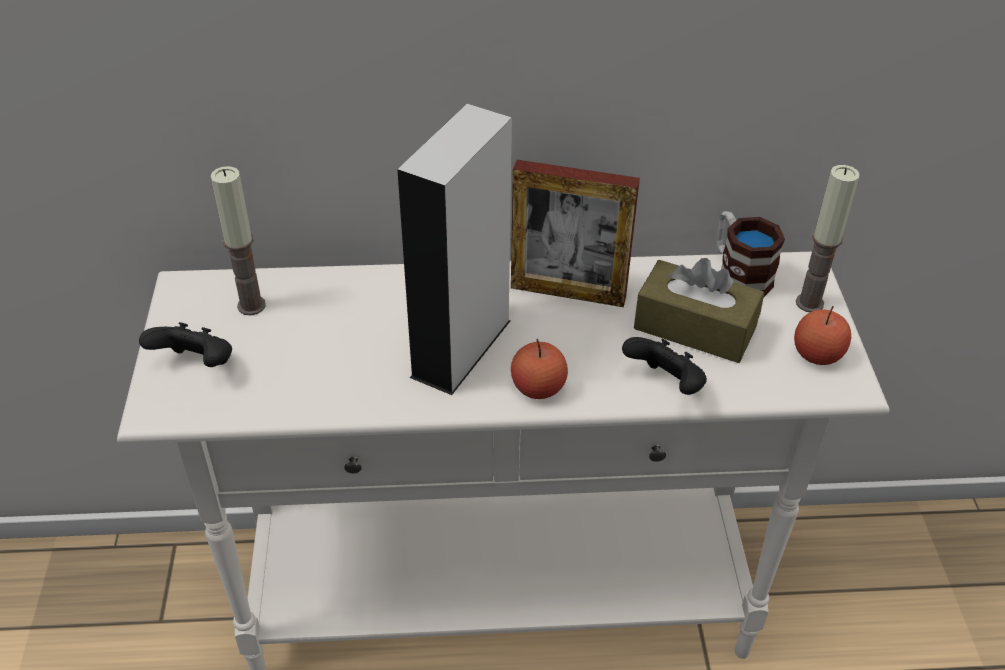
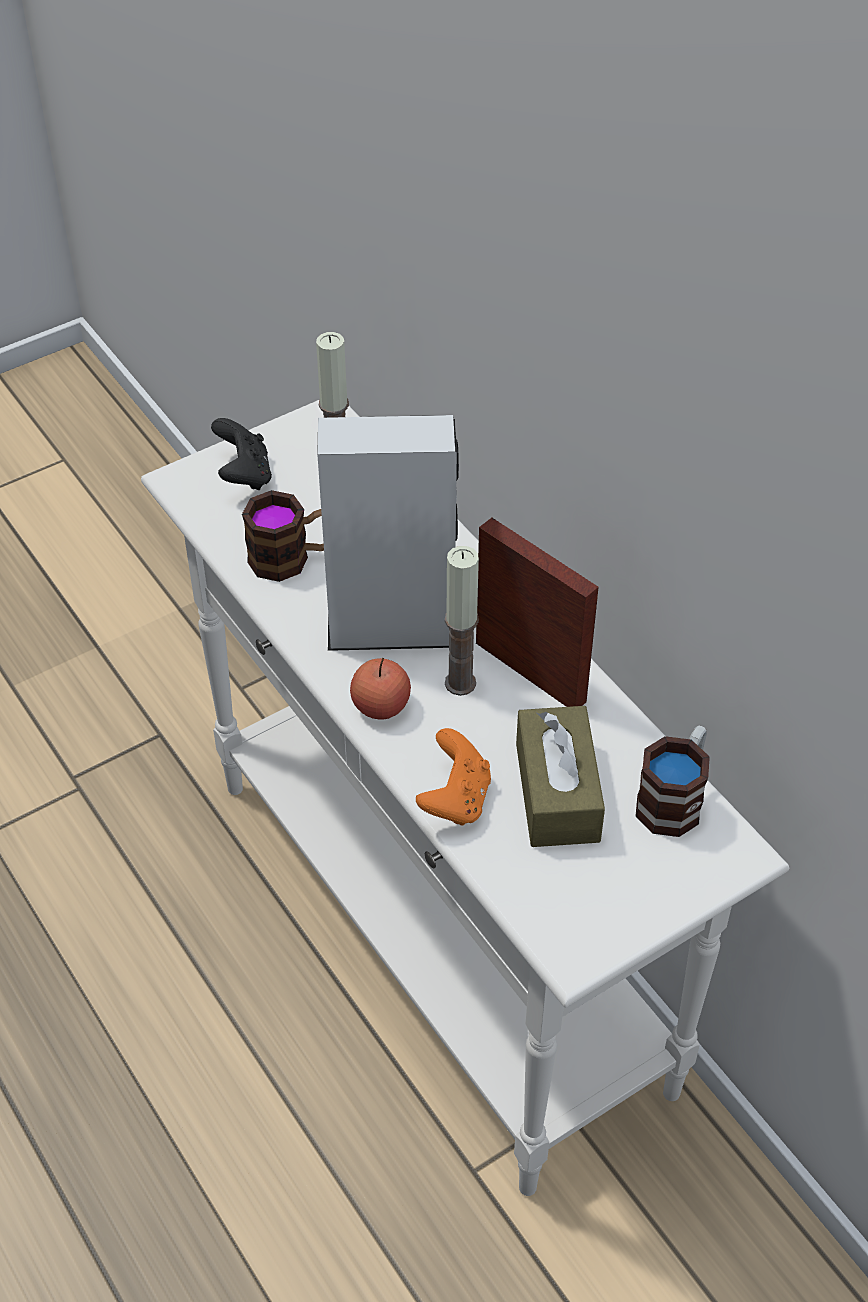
camera: 60 degrees right, 5 degrees up
(326, 375) = (291, 558): none -> mug
(568, 292) = (530, 672): picture frame -> picture frame turned 150 degrees clockwise
(665, 385) = (455, 799): black game controller -> orange game controller
(809, 303) = (678, 877): candle -> candle (460, 683)
(817, 354) = (597, 910): apple -> none

